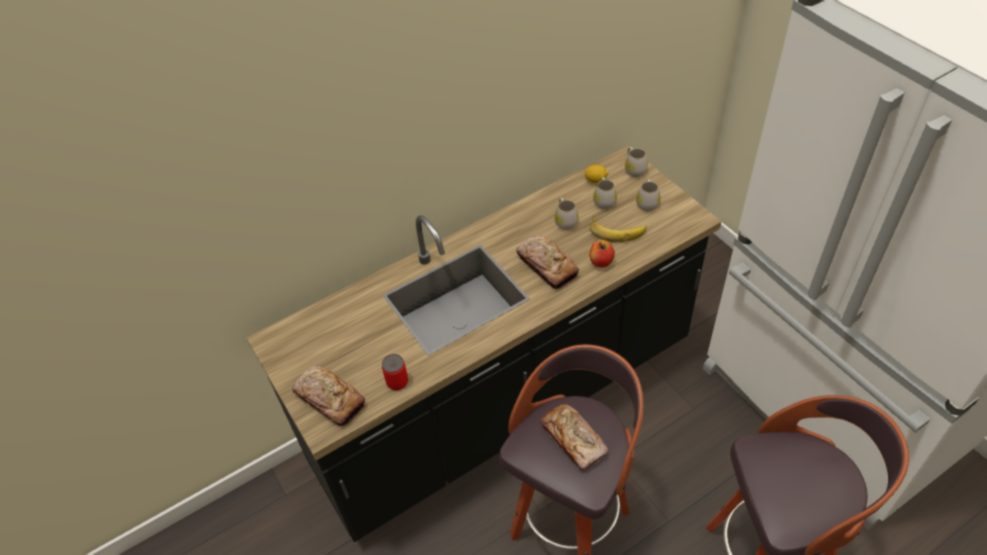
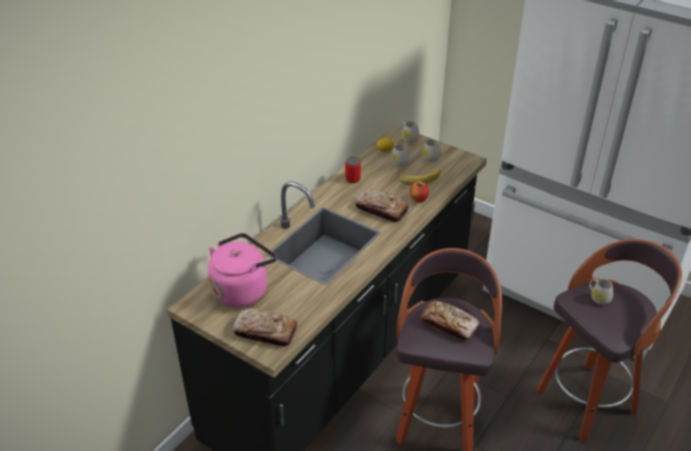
camera: 25 degrees left, 10 degrees down
(334, 335) = (242, 290): none -> pink kettle
(397, 382) = (312, 307): can -> can (352, 179)
(565, 221) = (377, 179): white mug -> white mug (598, 297)

